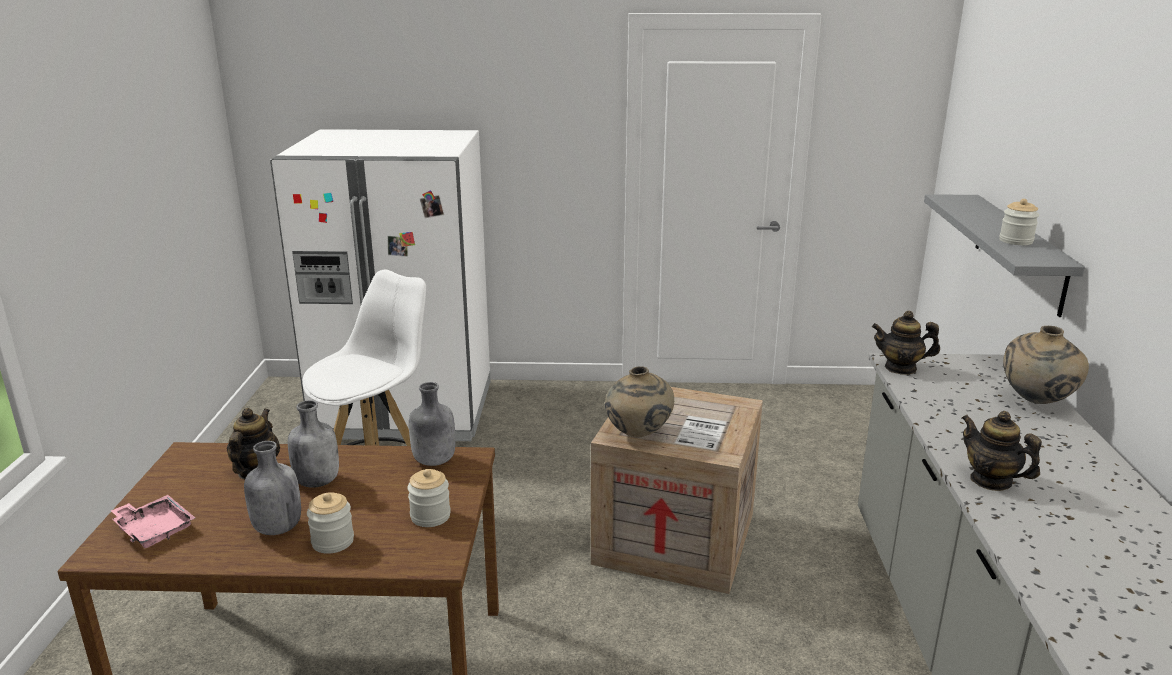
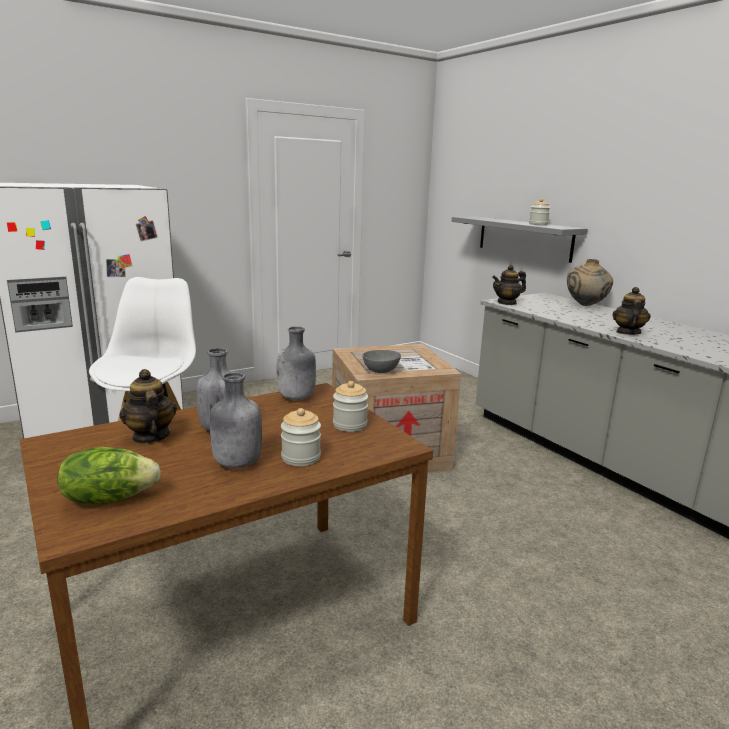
camera: 35 degrees left, 5 degrees down
(154, 529) = (109, 498): pink tray -> lettuce
(638, 436) = (381, 371): beige vase -> grey bowl
(991, 480) = (627, 332): teapot -> teapot turned 90 degrees clockwise

